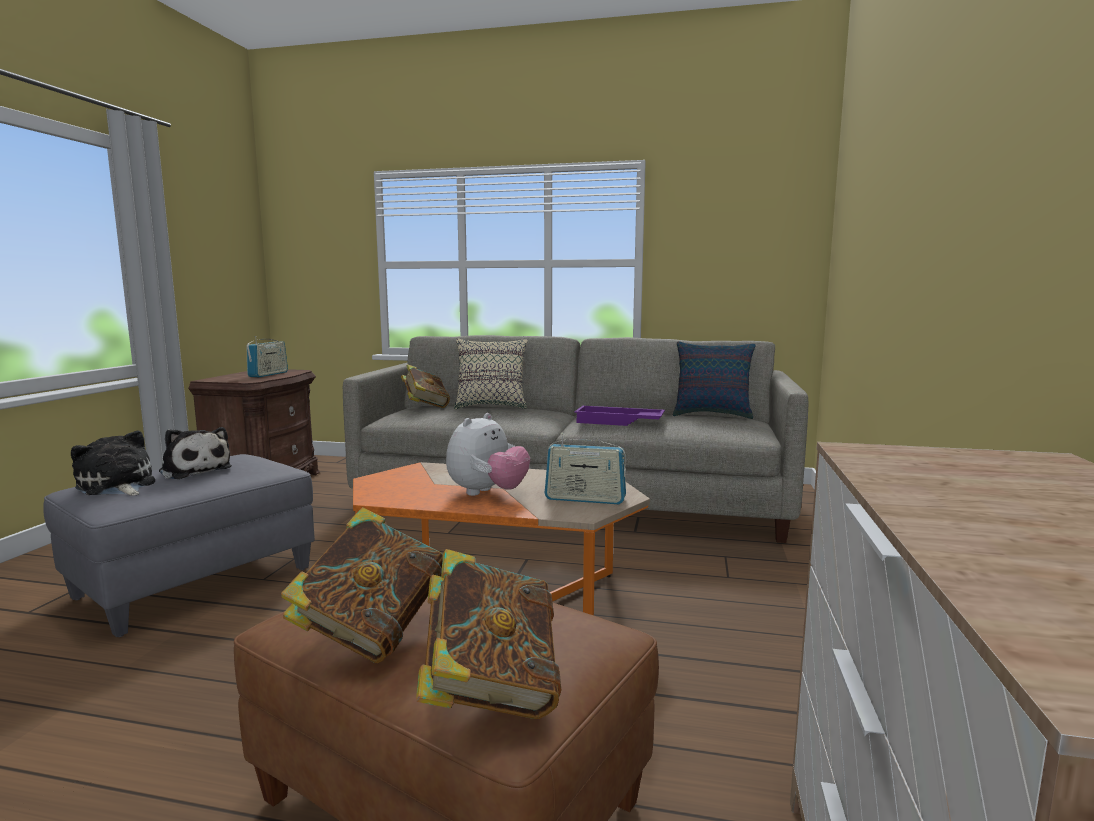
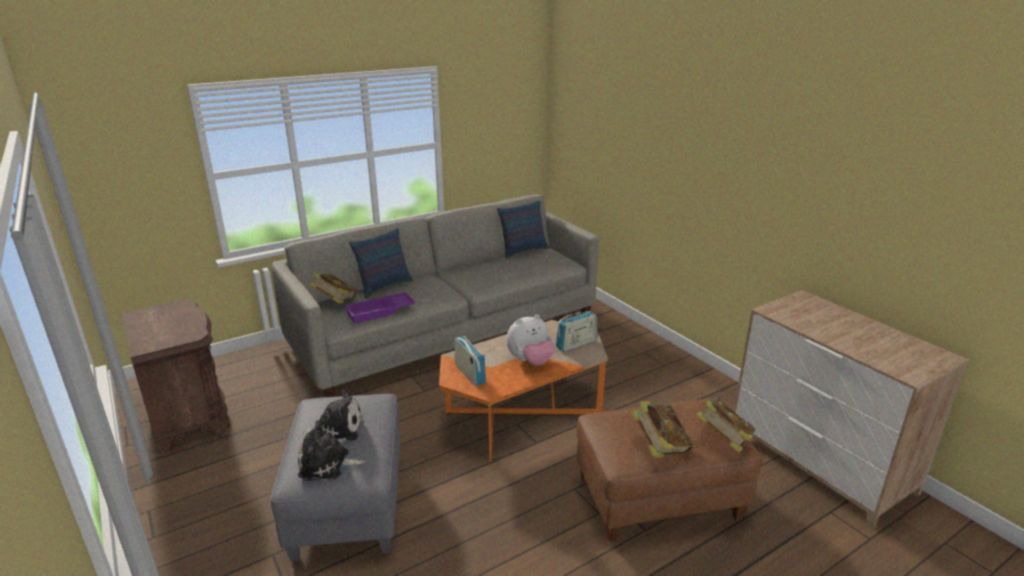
camera: 45 degrees left, 15 degrees up
(268, 374) = (173, 320): radio -> radio (470, 374)
(487, 493) = (530, 361): plush toy -> plush toy turned 75 degrees clockwise
(491, 407) = (384, 287): beige pillow -> blue pillow
(618, 422) = (493, 276): purple tray -> purple tray (380, 312)

